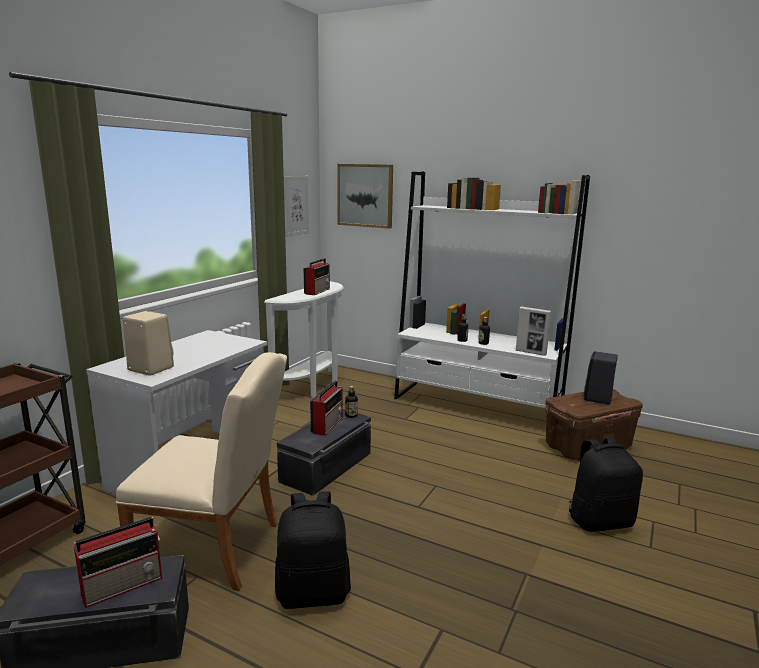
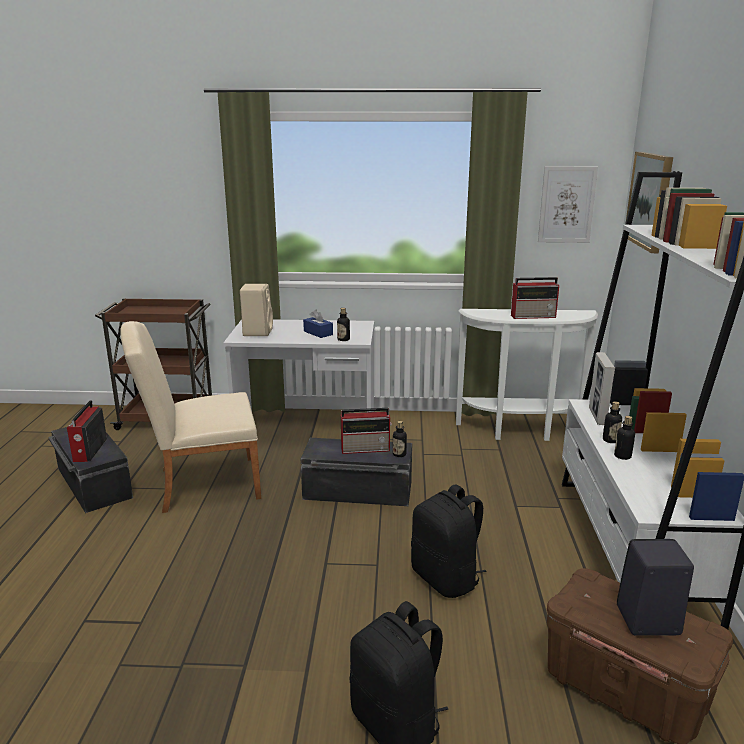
camera: 65 degrees right, 5 degrees up
(124, 585) = (89, 450): radio -> radio turned 60 degrees clockwise
(203, 350) = (318, 333): none -> blue tissue box
(217, 549) = (201, 484): beige chair -> beige chair turned 90 degrees clockwise
(238, 345) = (343, 339): none -> bottle
(313, 593) = (165, 542): black backpack -> black backpack (446, 579)
(531, 352) = (639, 497): picture frame -> picture frame (597, 416)

